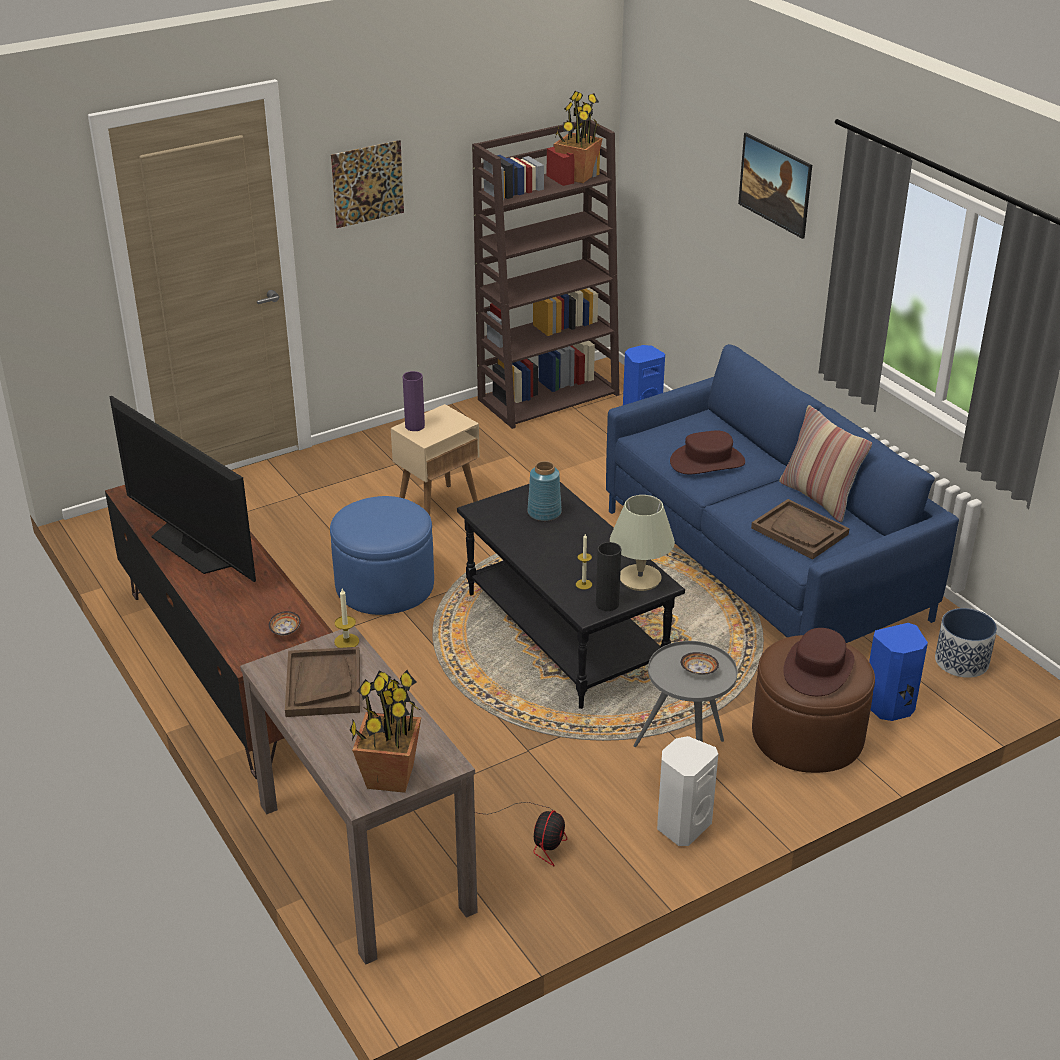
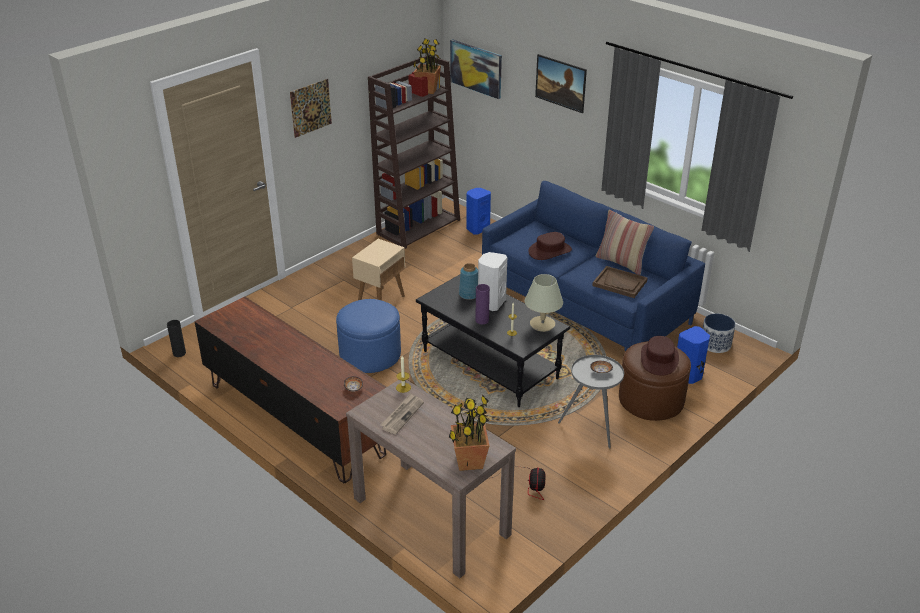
camera: 15 degrees left, 0 degrees up
(193, 547) = (270, 347): television -> none
(323, 684) = (402, 415): brown tray -> newspaper
(415, 426) = (366, 254): purple vase -> purple vase (482, 320)
(607, 604) = (530, 342): black vase -> black vase (179, 353)
(661, 148) = (476, 68): none -> picture
(682, 825) = (604, 463): white speaker -> white speaker (491, 303)

